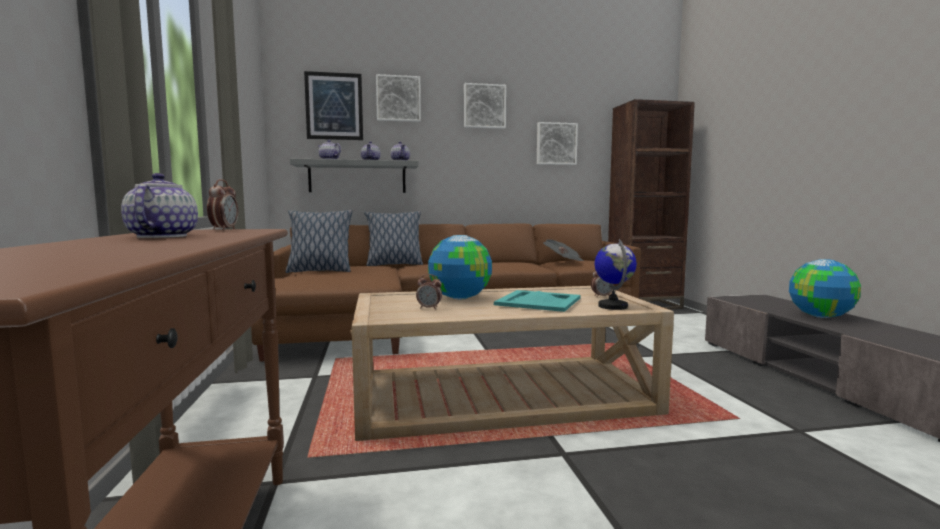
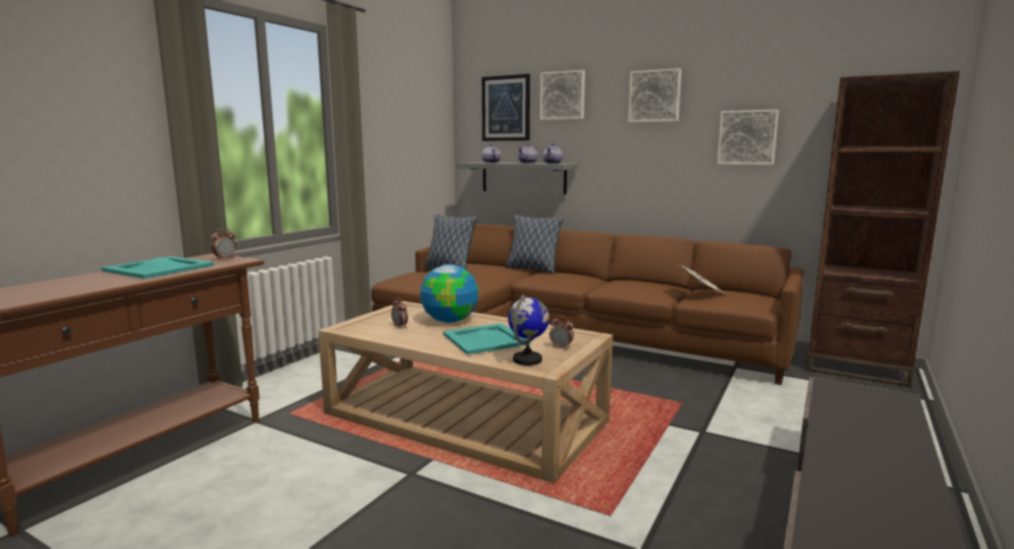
camera: 40 degrees right, 5 degrees up
(161, 236) = (158, 268): teapot -> turquoise tray
(821, 316) = (869, 444): globe -> none

